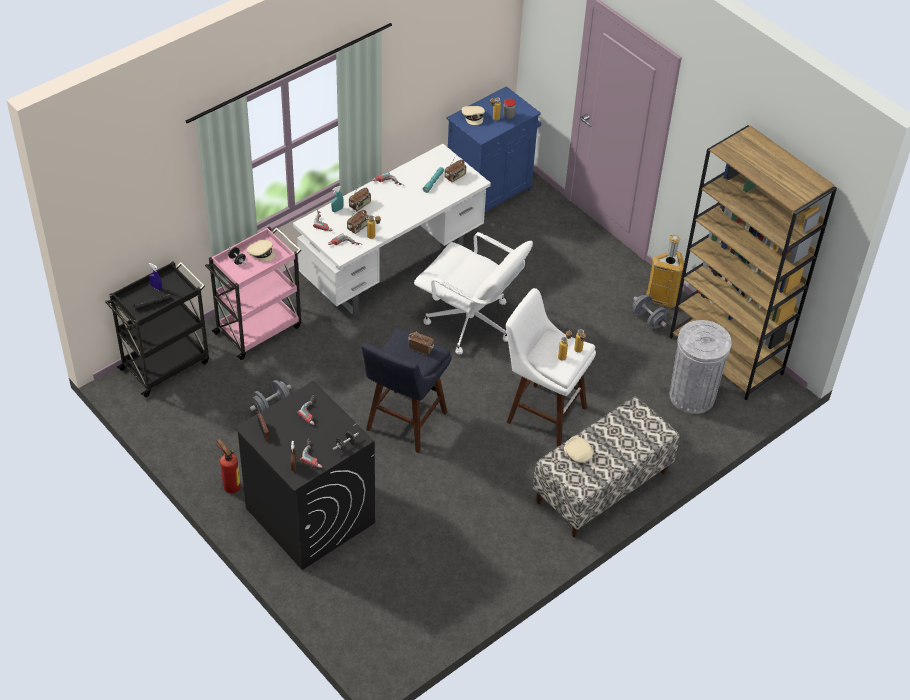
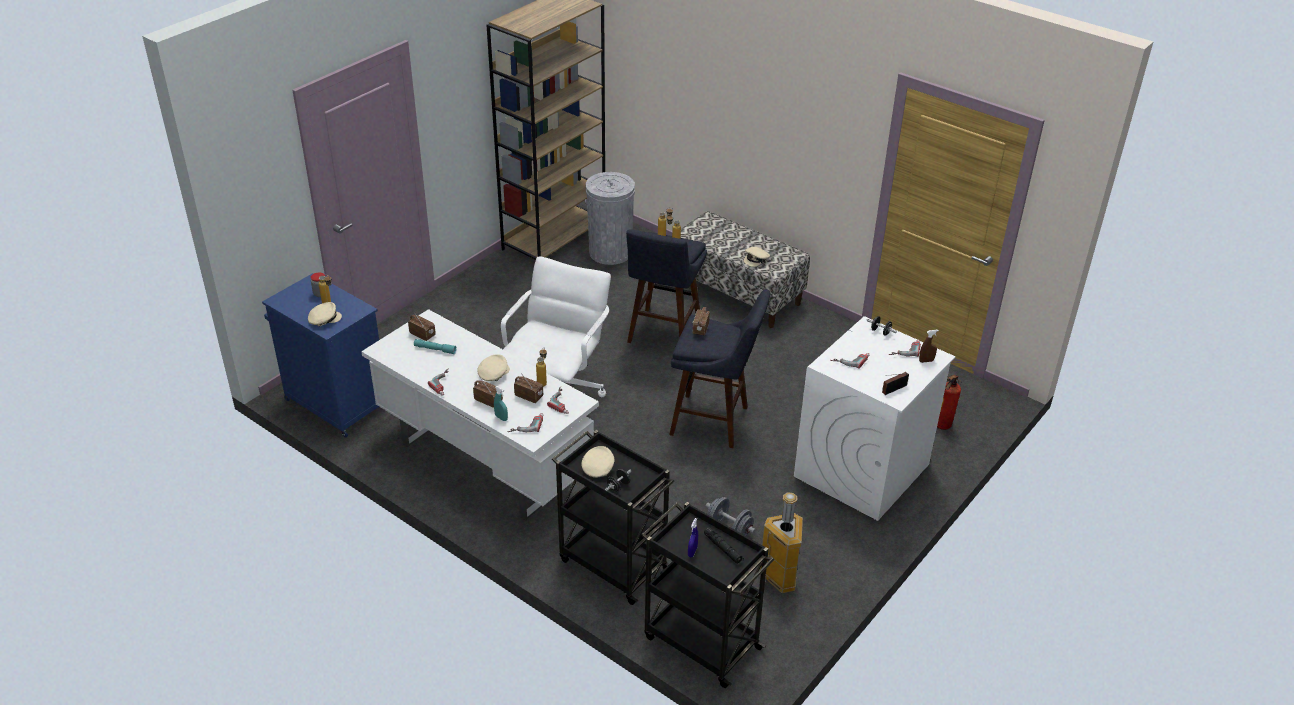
camera: 100 degrees left, 10 degrees down
(230, 486) = (855, 539): fire extinguisher -> fire extinguisher (941, 426)
(259, 329) = (612, 563): pink cart -> black cart
(309, 515) = (861, 471): black washing machine -> white washing machine
(393, 211) = (493, 373): none -> beige cap
(542, 412) = (663, 334): white stool -> blue stool
(648, 319) = (519, 281): grey dumbbell -> none
(662, 298) = (487, 275): trash can -> trash can (780, 578)

